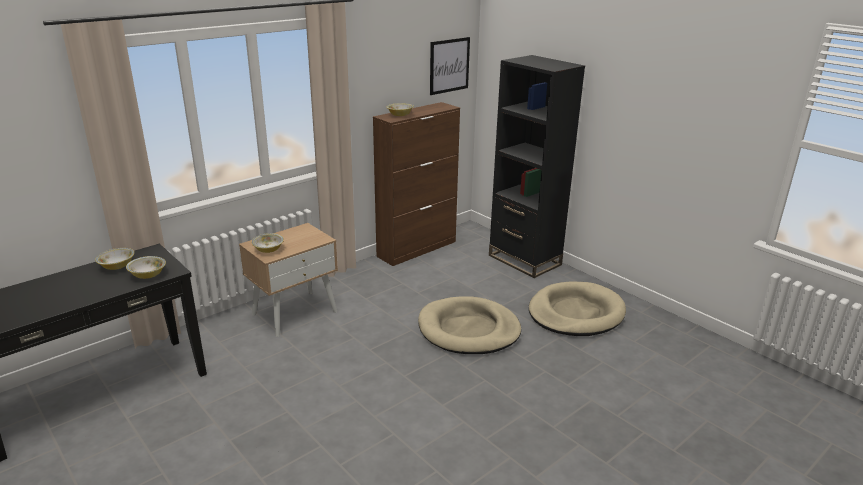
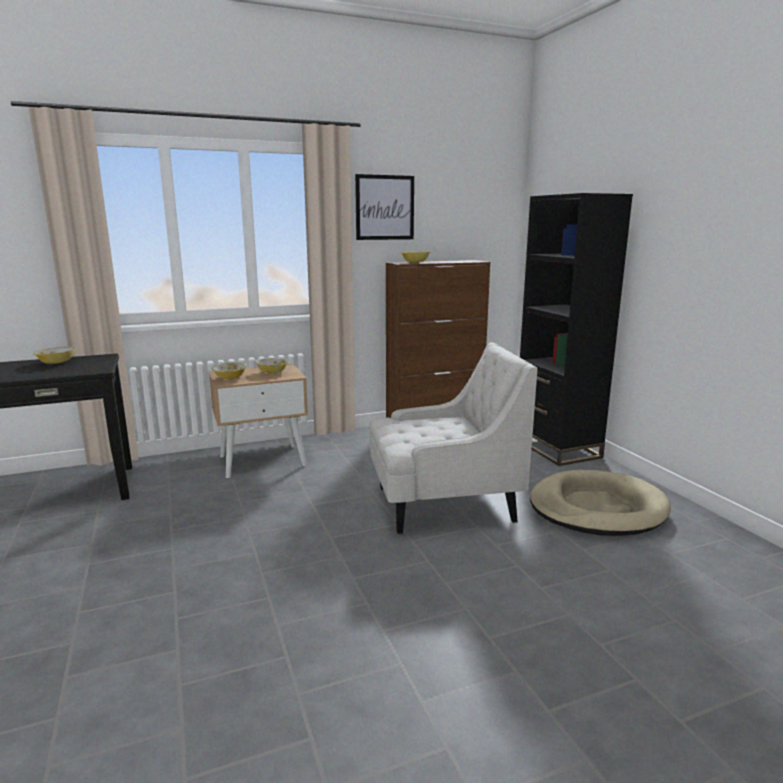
camera: 20 degrees right, 10 degrees down
(148, 275) = (71, 370): bowl -> bowl (272, 372)
(449, 65) = (486, 220): picture -> picture (385, 207)
(468, 330) = (443, 504): beige dog bed -> white armchair

